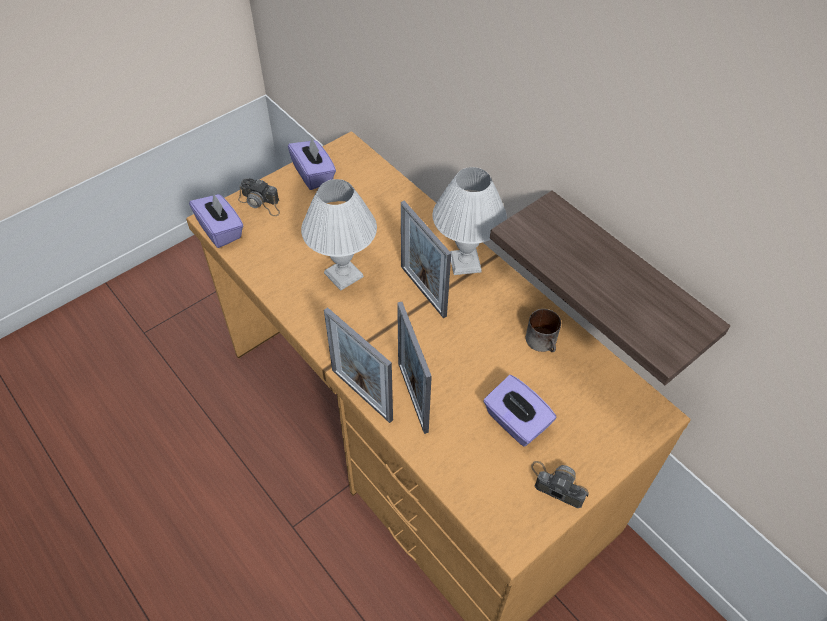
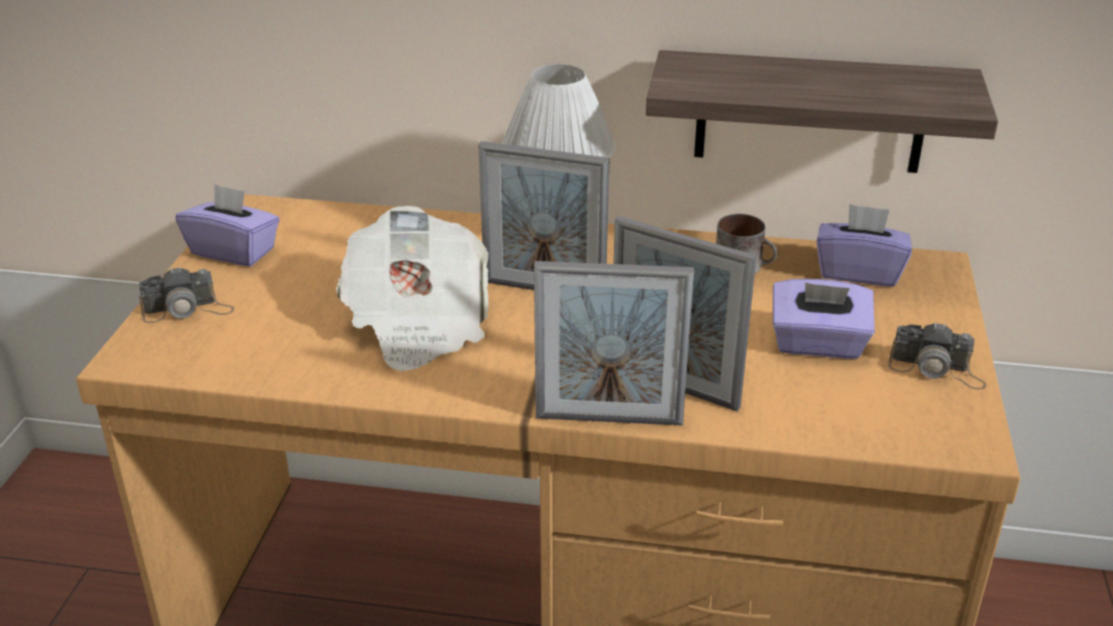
camera: 40 degrees left, 20 degrees down
(221, 230) = (159, 364): purple tissue box -> purple tissue box (858, 272)
(343, 275) = (417, 324): white table lamp -> newspaper
(557, 484) = (936, 370): camera -> camera turned 150 degrees counterclockwise

